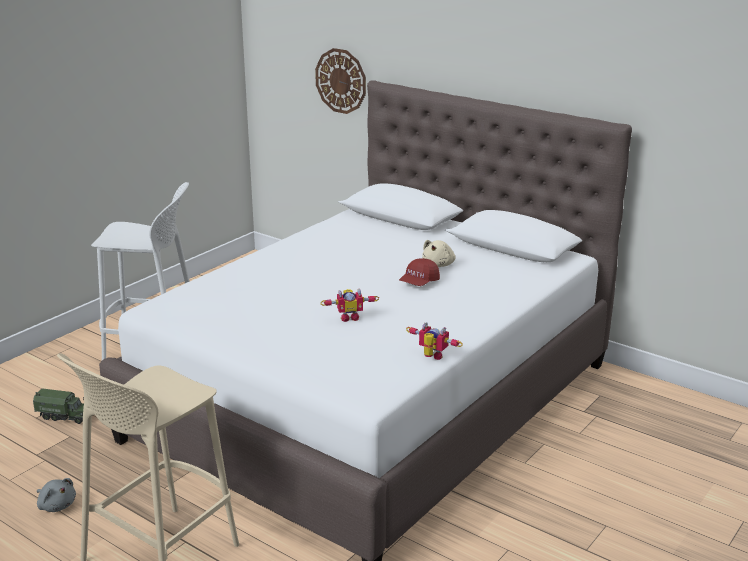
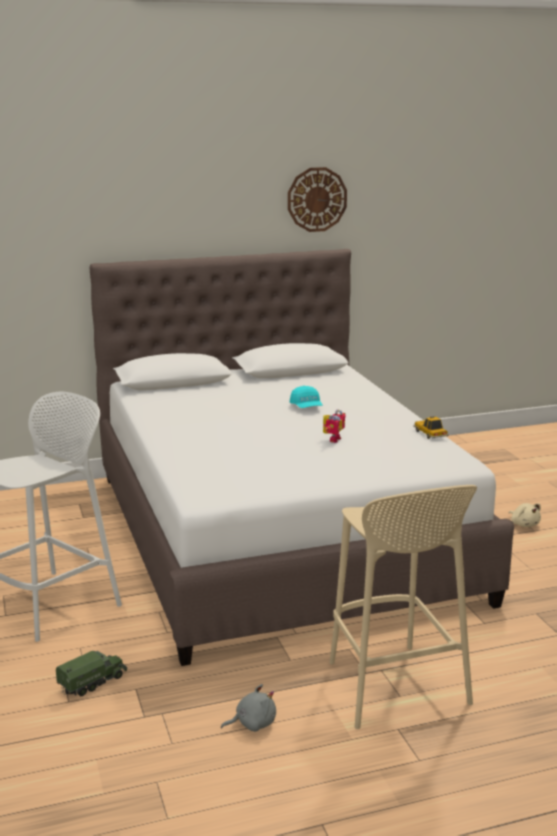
camera: 55 degrees left, 5 degrees down
(341, 81) = (40, 274): wall clock -> wall clock (317, 199)
(419, 282) = (306, 407): red cap -> turquoise cap
(431, 357) = (430, 434): toy robot -> toy car
(439, 264) = (285, 395): beige plush toy -> beige plush toy (524, 524)

